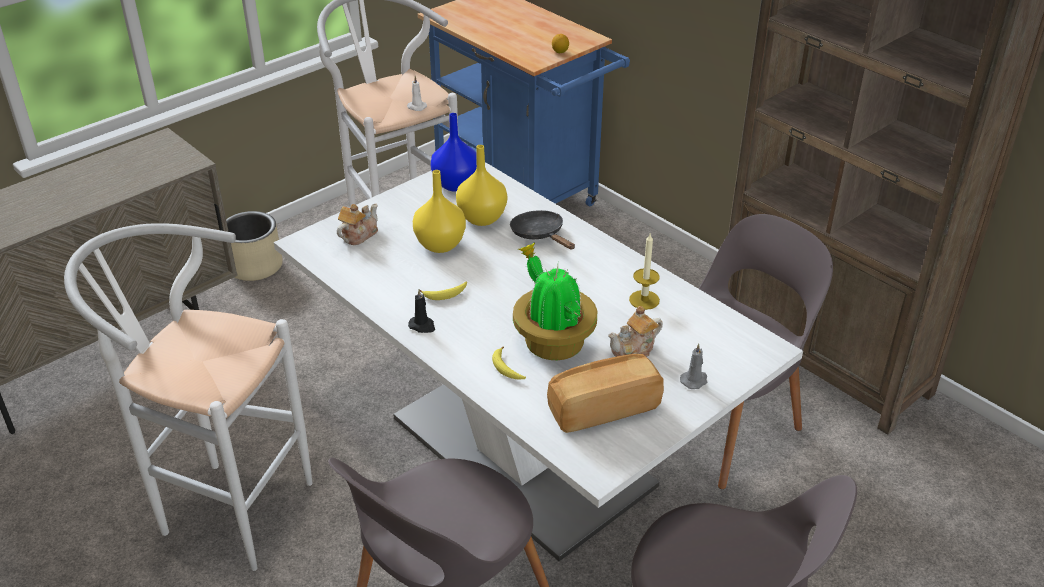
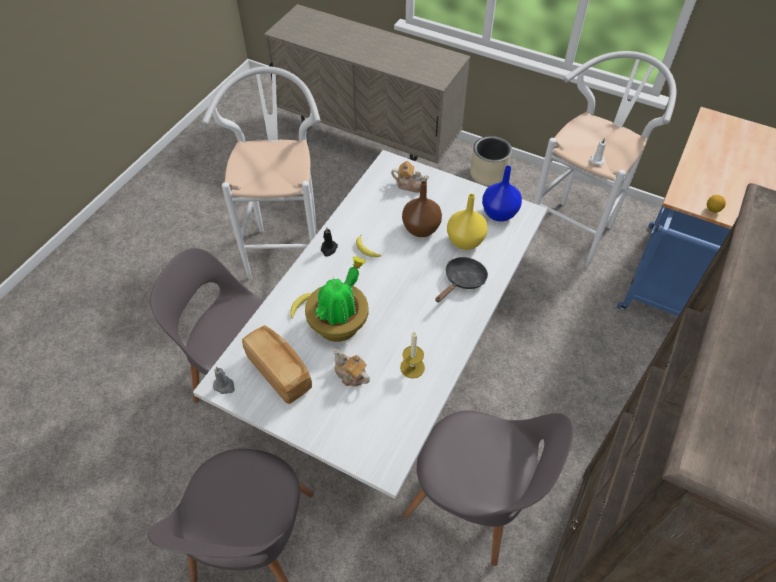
camera: 70 degrees right, 15 degrees up
(439, 245) = (420, 228): yellow vase -> brown vase
(694, 380) = (329, 422): grey candle -> grey candle (224, 386)

